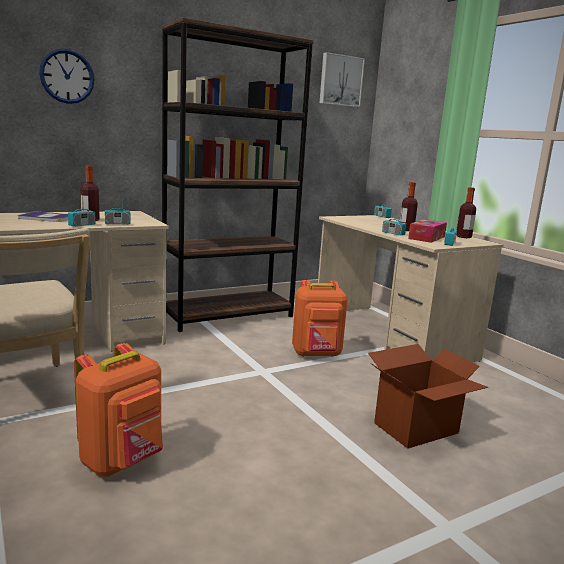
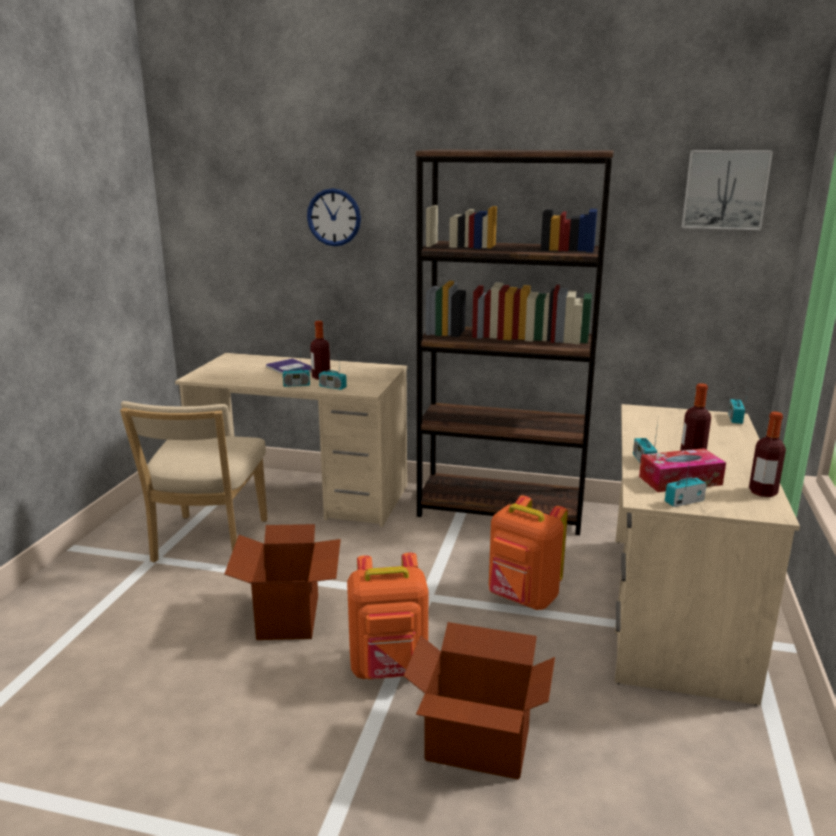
camera: 45 degrees right, 5 degrees up
(123, 461) = (185, 636): orange backpack -> orange backpack (389, 669)
(190, 415) = (289, 617): none -> cardboard box

